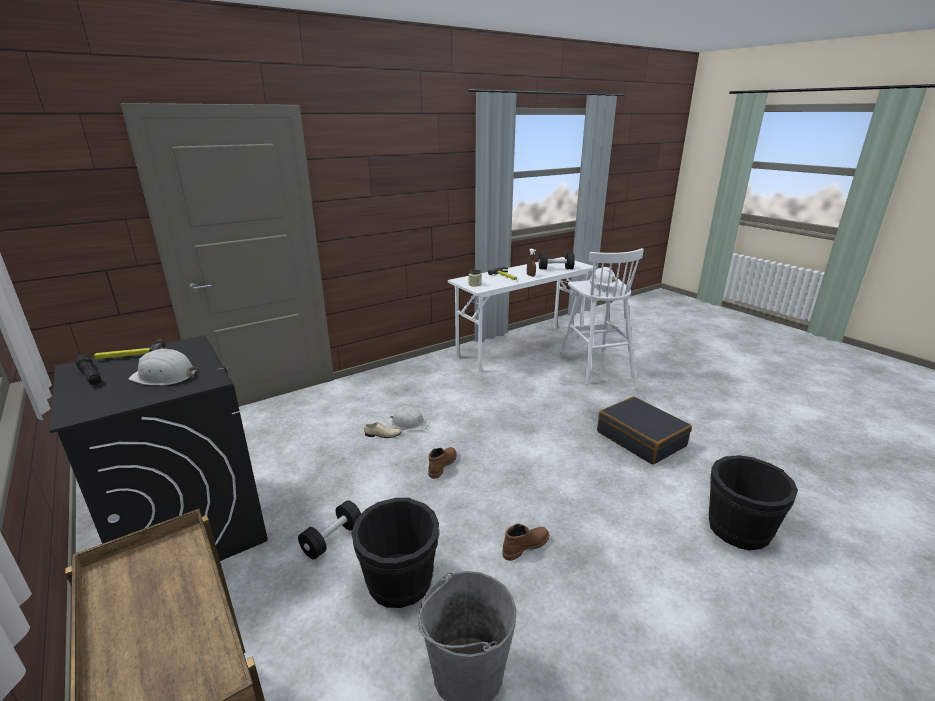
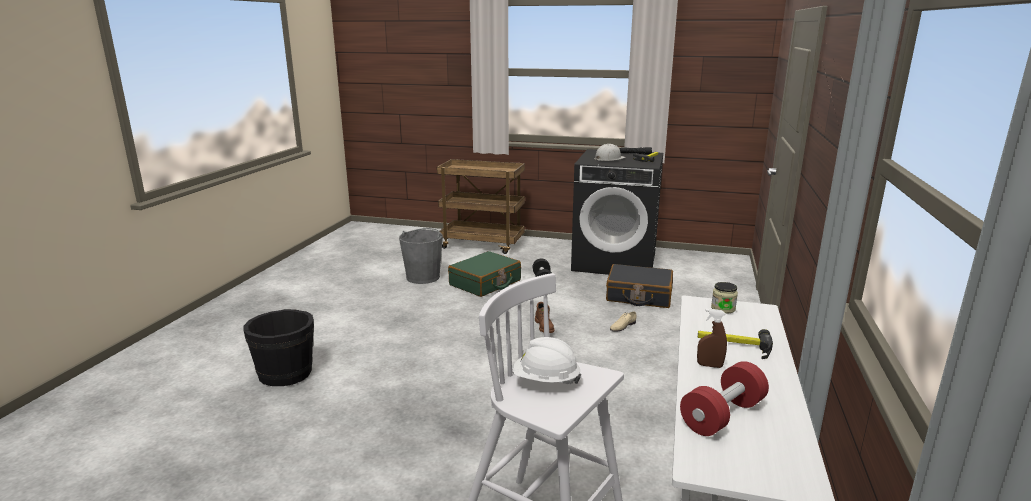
camera: 140 degrees right, 5 degrees down
(400, 582) = (485, 283): black bucket -> green suitcase
(409, 423) = (622, 341): white hard hat -> none
(525, 546) = (436, 313): brown boot -> none
(555, 269) = (722, 415): black dumbbell -> red dumbbell
(641, 439) = (394, 420): black suitcase -> black suitcase (639, 295)

